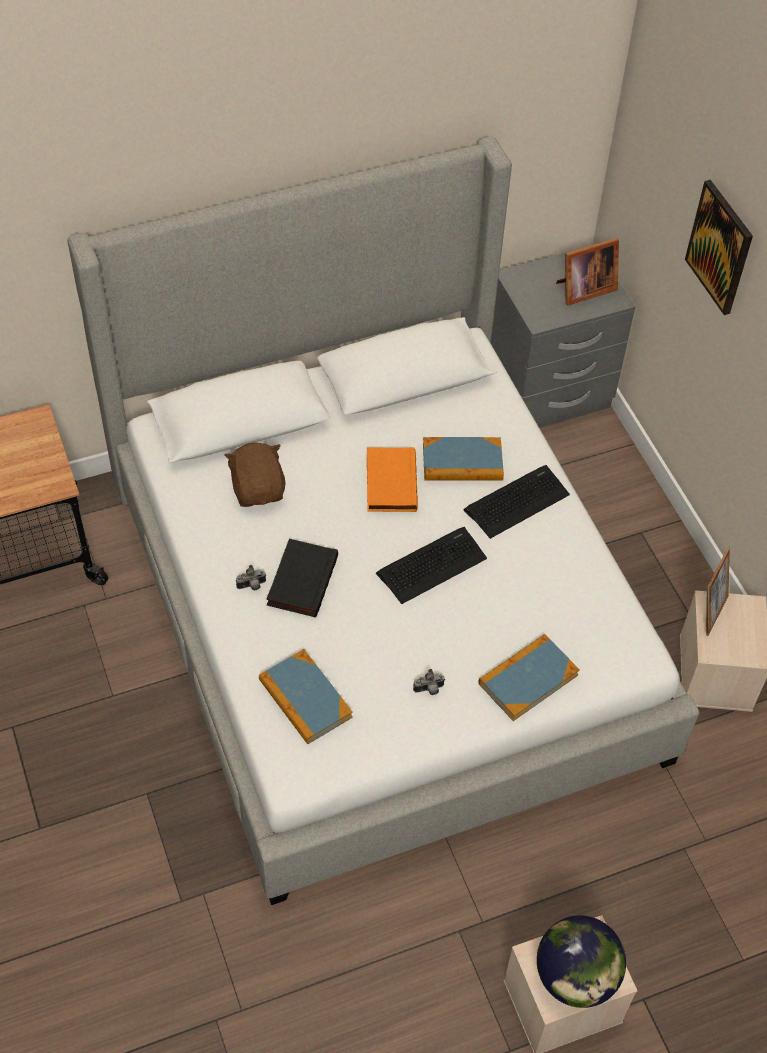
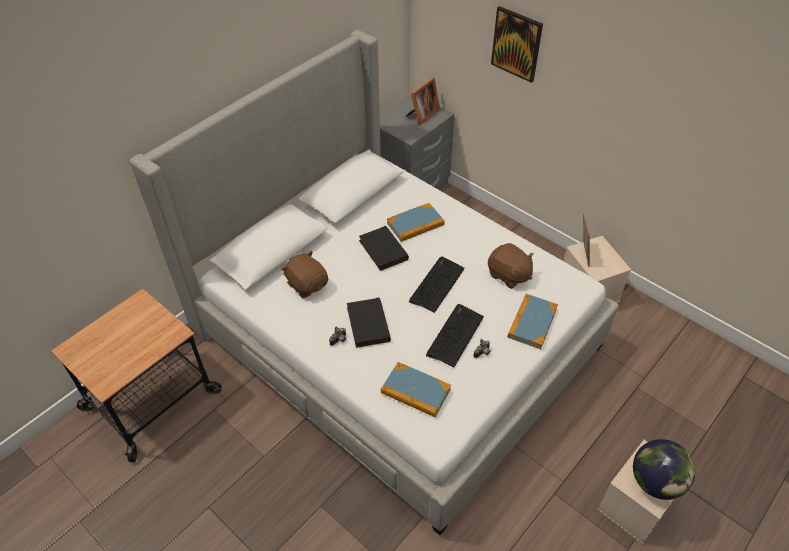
camera: 25 degrees left, 5 degrees down
(389, 482) = (382, 250): orange book -> black book
(517, 502) = (459, 232): keyboard -> keyboard (455, 335)
(544, 596) = (508, 275): none -> brown plush toy

